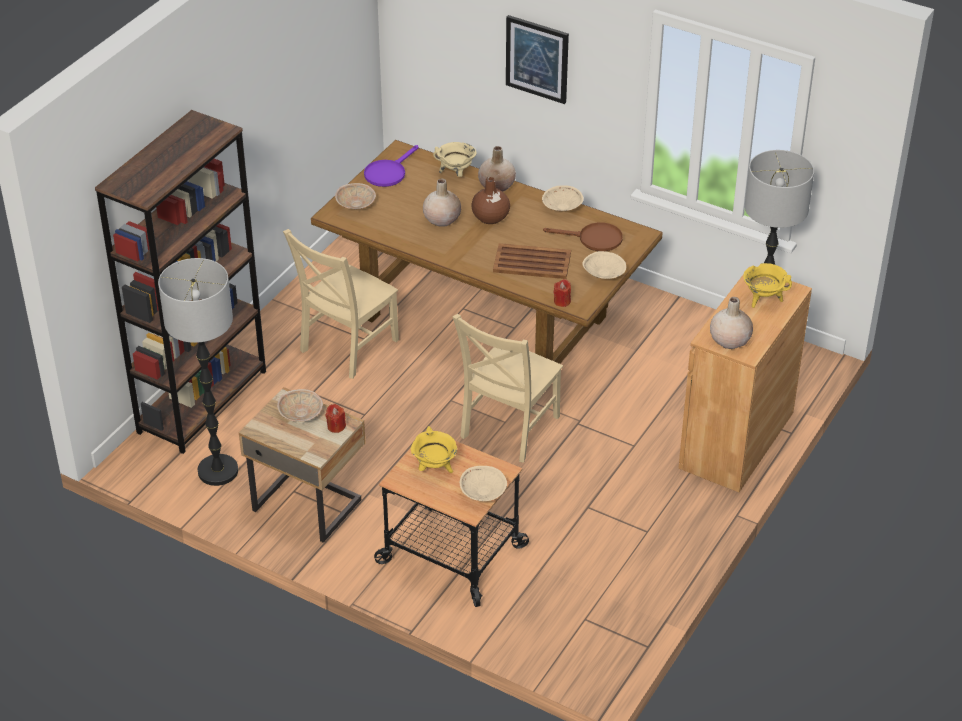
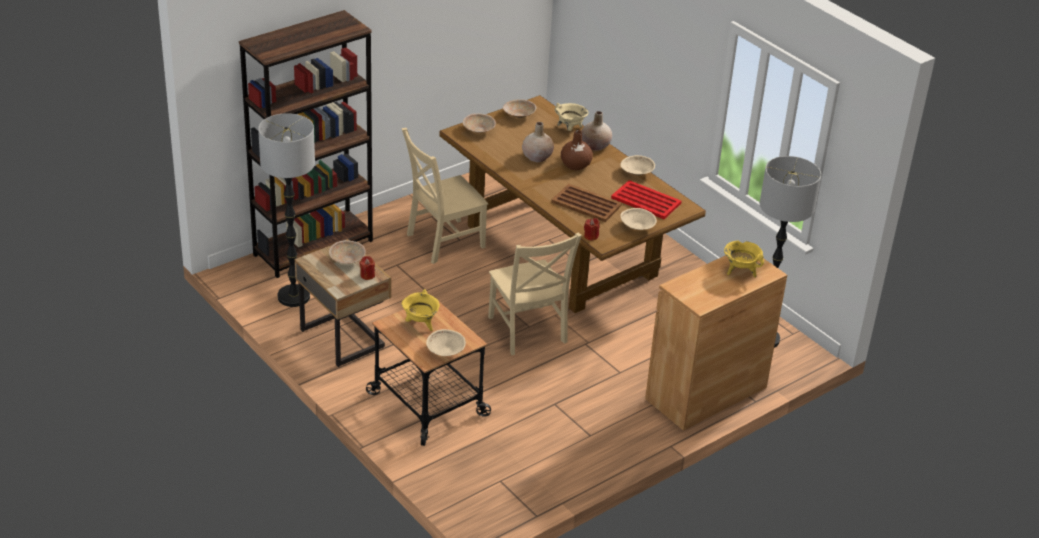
camera: 20 degrees right, 5 degrees down
(388, 172) = (518, 115): purple frying pan -> beige bowl
(507, 429) = (528, 332): beige chair -> beige chair turned 75 degrees counterclockwise
(537, 58) = (651, 49): picture -> none
(594, 239) = (646, 201): brown frying pan -> red tray
(729, 340) = (691, 292): beige vase -> none

